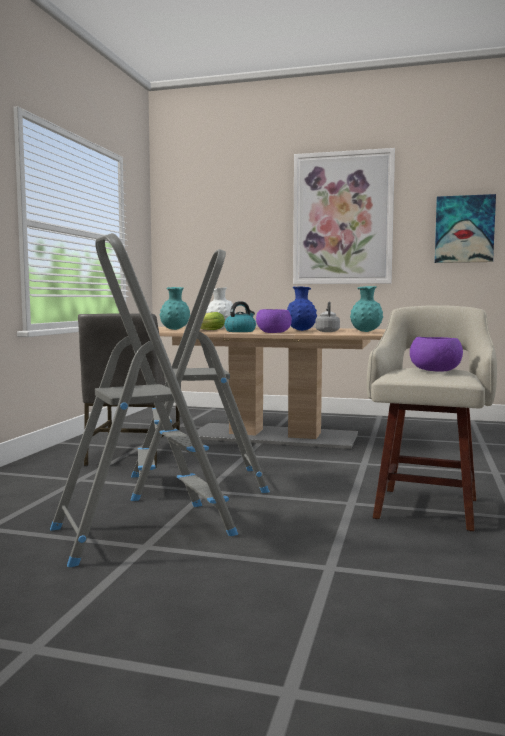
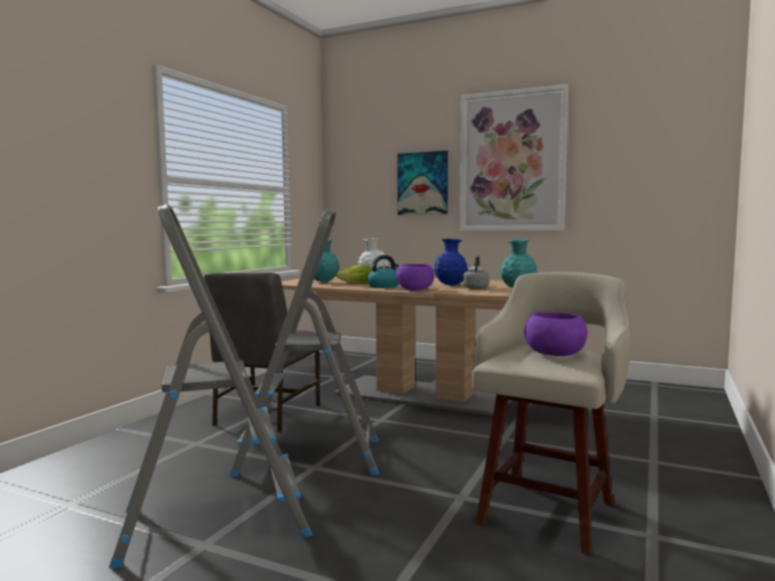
camera: 10 degrees right, 0 degrees up
(464, 229) = (646, 170): picture -> picture (423, 183)

